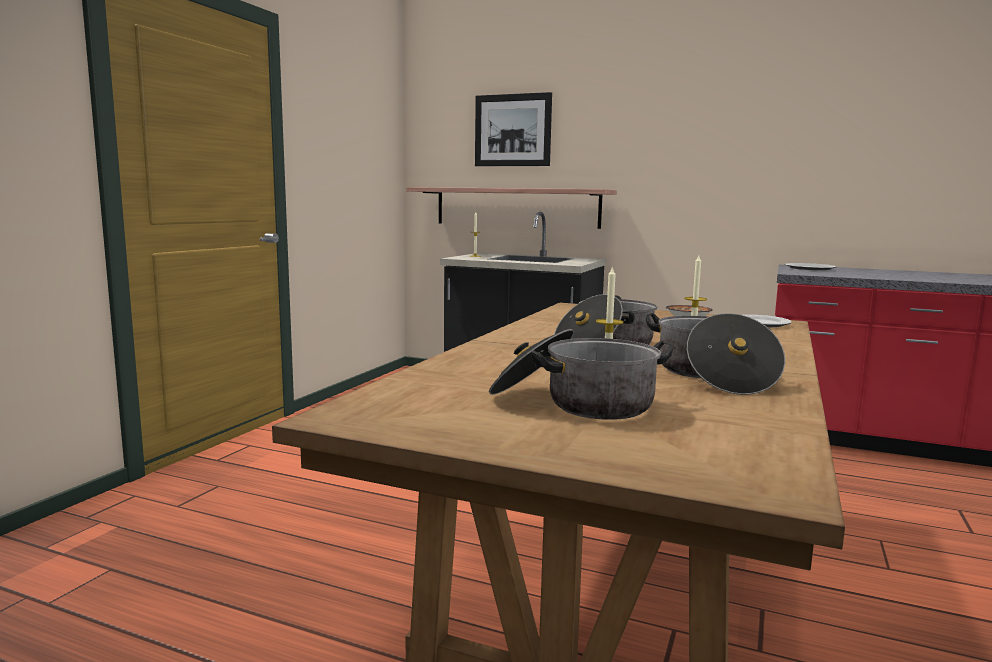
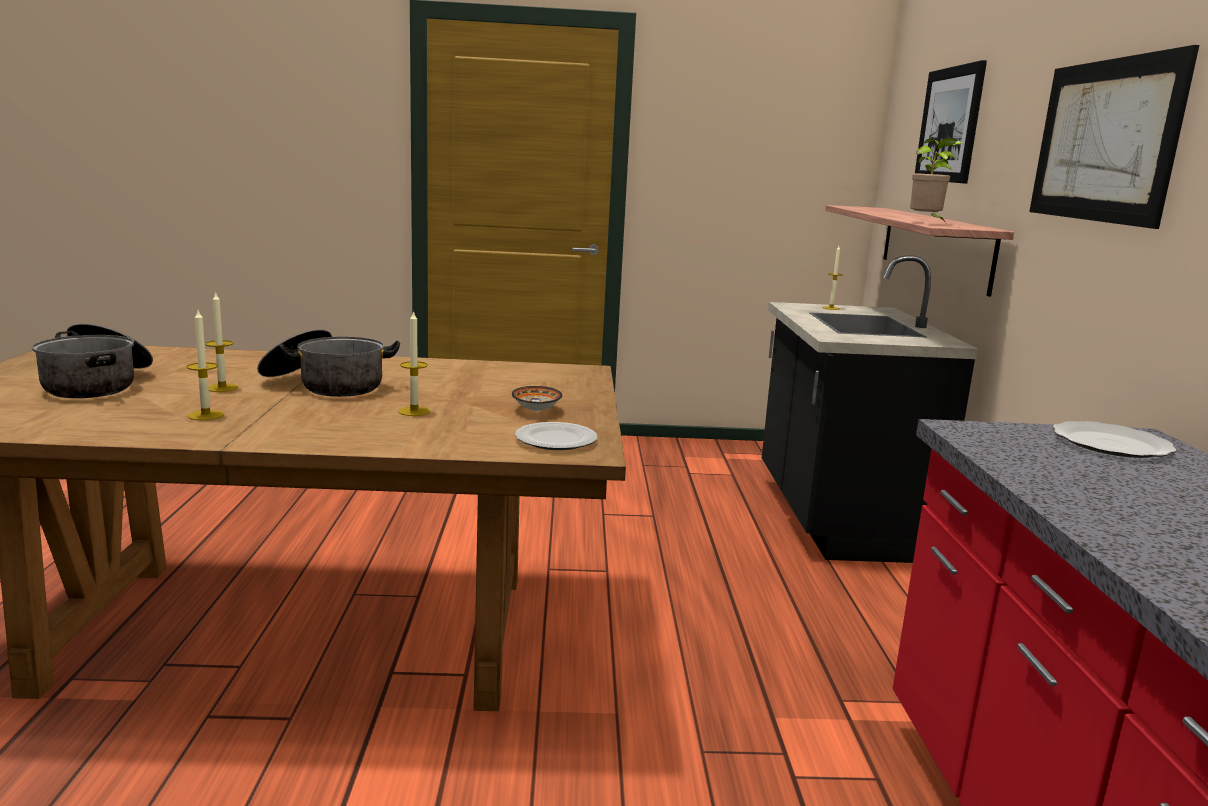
camera: 65 degrees right, 5 degrees up
(576, 188) = (926, 223): none -> potted plant
(691, 139) = (1103, 141): none -> picture
(711, 375) = (206, 415): cooking pot -> candle

